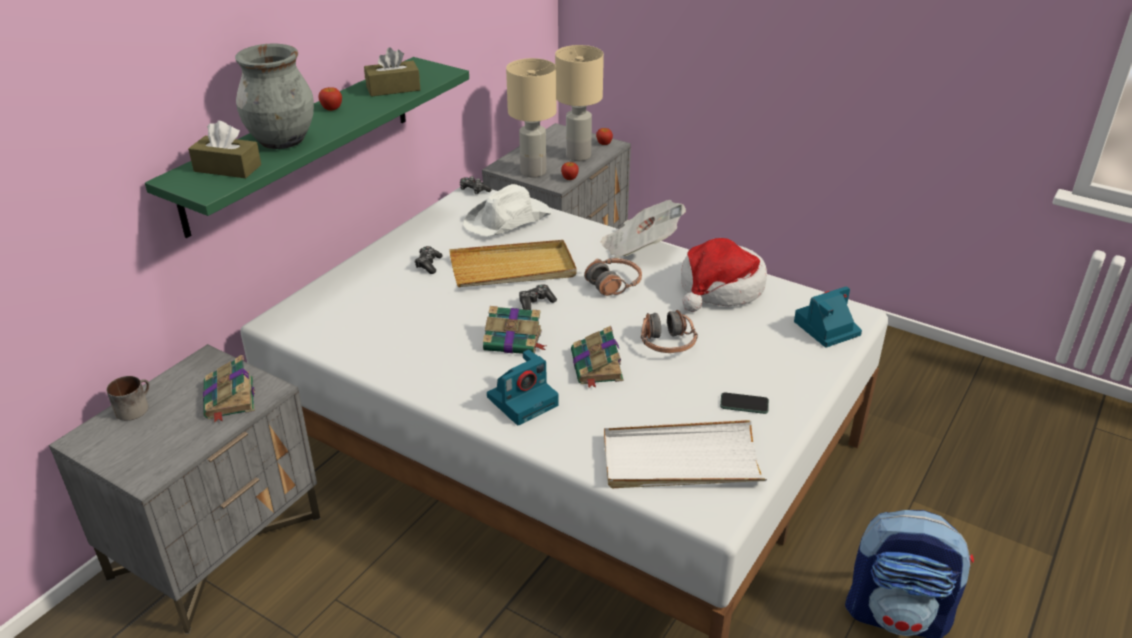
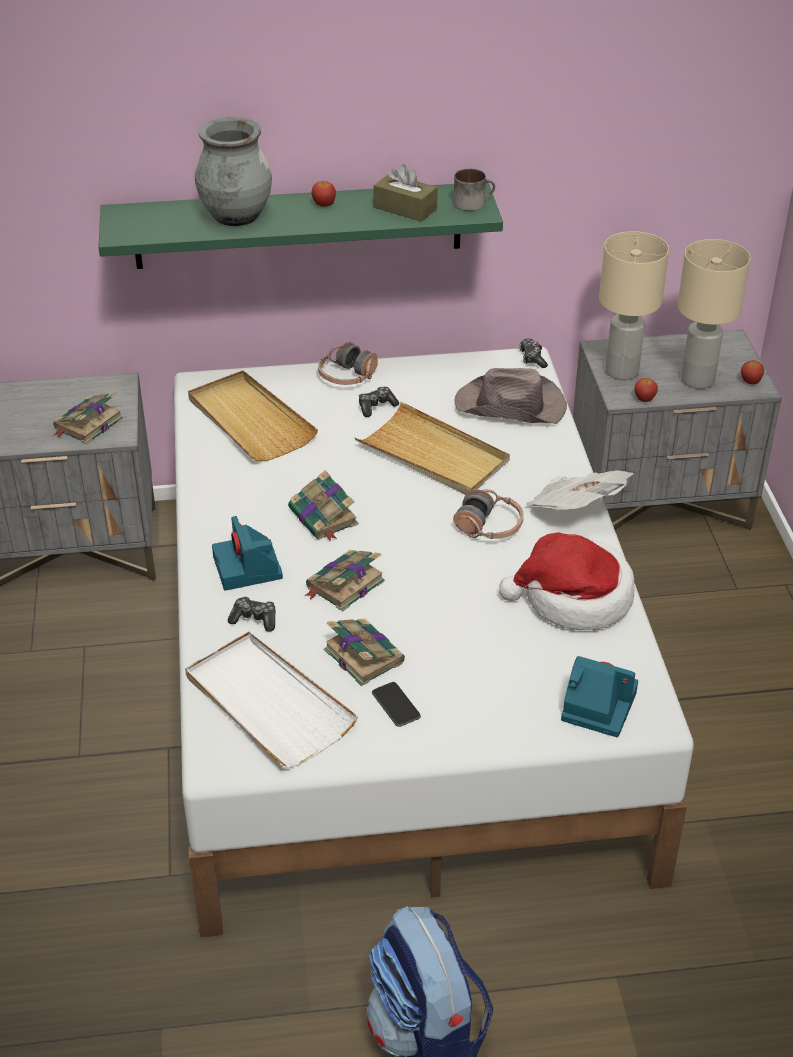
camera: 50 degrees right, 5 degrees up
(134, 407) = (33, 391): mug -> mug (473, 202)
(227, 168) = (163, 222): brown tissue box -> none
(357, 321) = (250, 420): none -> beige tray
(509, 220) = (511, 406): white hat -> brown hat
(523, 400) = (248, 568): camera -> camera turned 60 degrees clockwise
(535, 303) = (397, 497): game controller -> game controller (254, 619)
(667, 343) = (433, 609): headphones -> headphones (347, 376)
(678, 394) = (362, 655): none -> book

